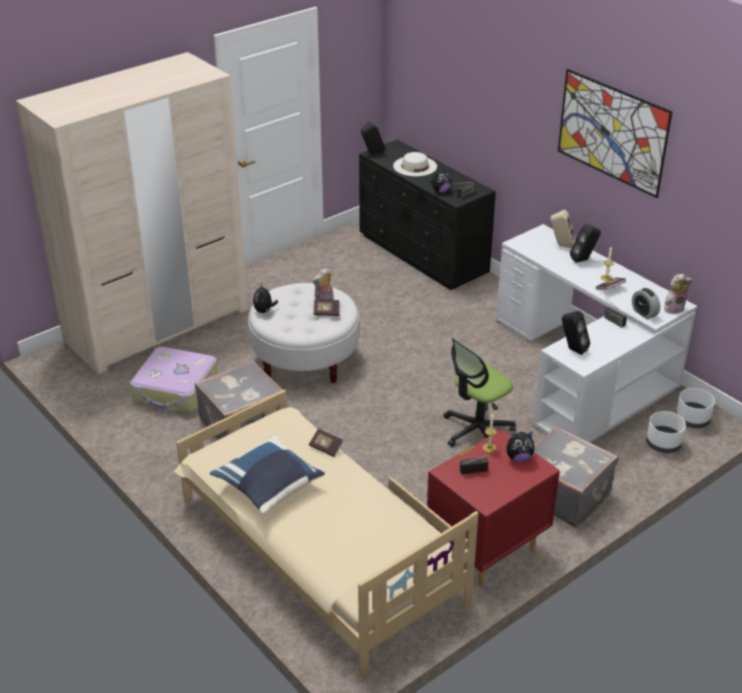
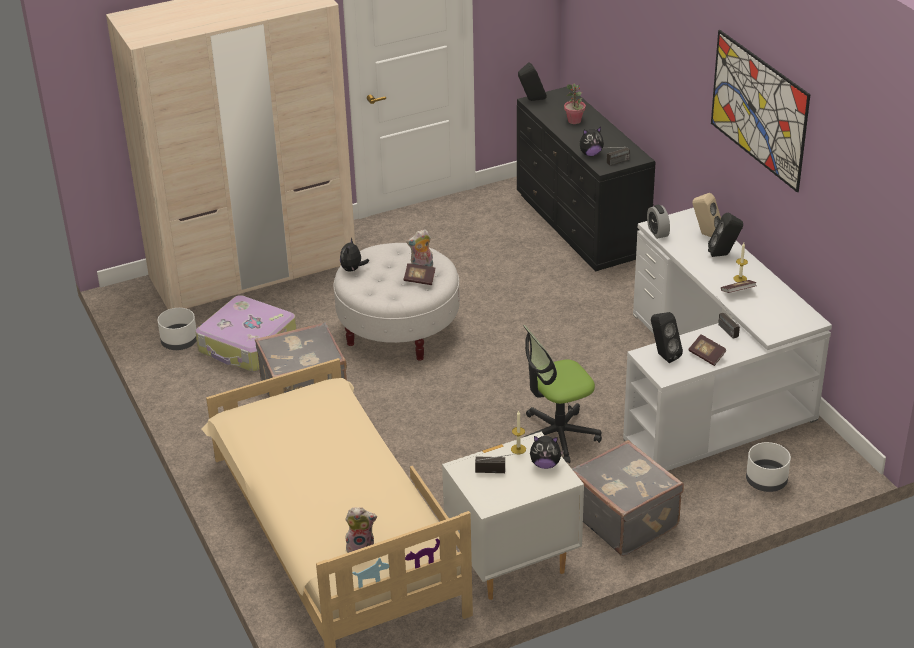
camera: 15 degrees right, 0 degrees up
(269, 487) = (285, 458): blue pillow -> none
(326, 448) = (360, 426): book -> book (706, 356)
(415, 166) = (574, 121): white hat -> potted plant
(487, 552) = (512, 565): red nightstand -> white nightstand
(644, 313) = (763, 325): alarm clock -> alarm clock (657, 232)
(674, 308) = (802, 324): plush toy -> plush toy (361, 547)
(692, 420) = (814, 459): white planter -> white planter (179, 342)

